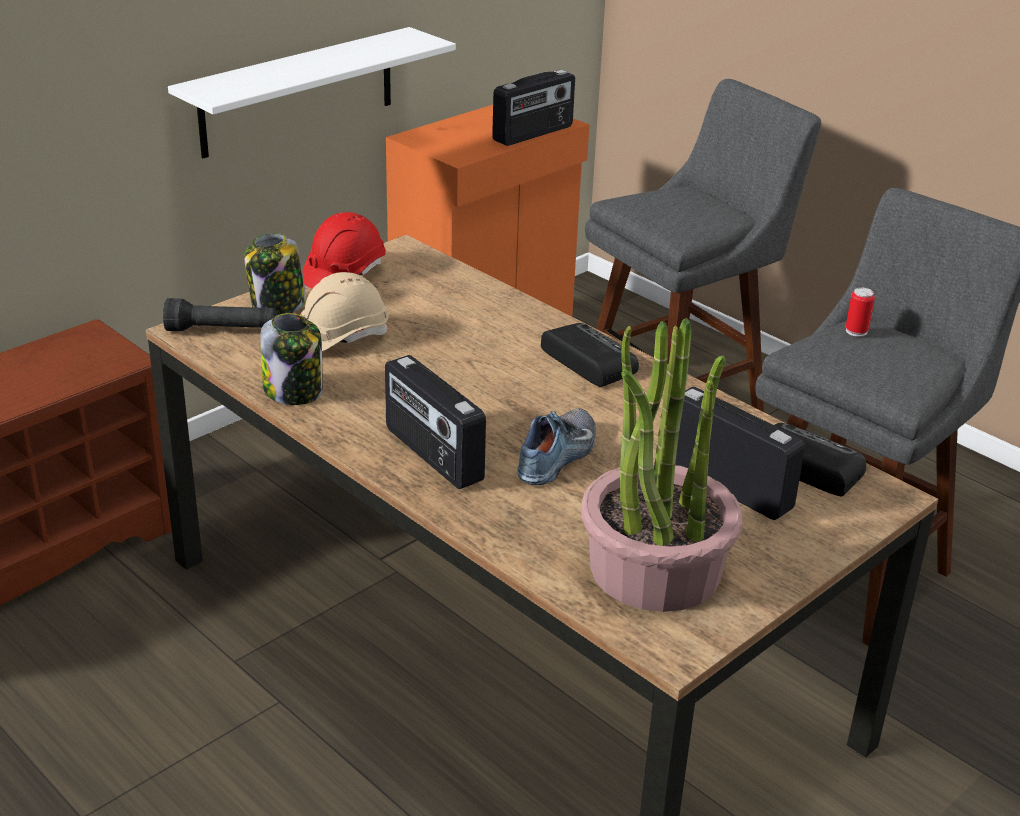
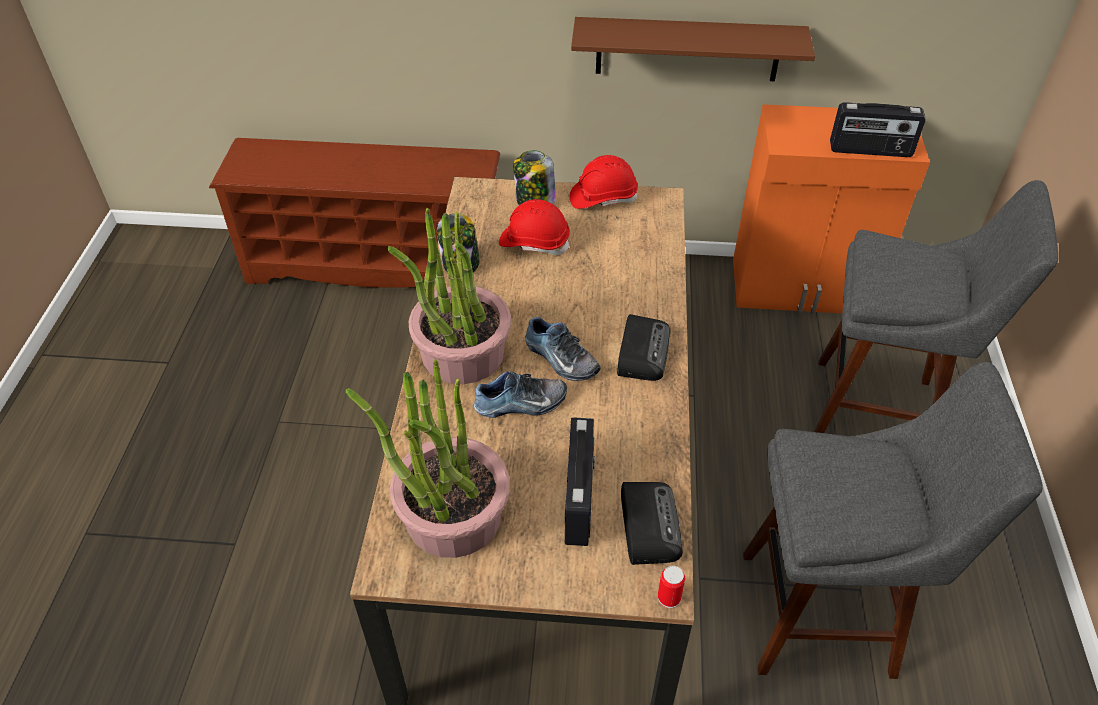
camera: 50 degrees right, 15 degrees up
(222, 330) = (485, 200): black flashlight -> none
(298, 92) = (687, 49): white shelf -> brown shelf
(340, 337) = (534, 242): beige hard hat -> red hard hat
(432, 455) = (462, 353): radio -> potted plant
(530, 406) = (559, 359): none -> shoe
(856, 331) = (872, 456): can -> can (669, 598)

